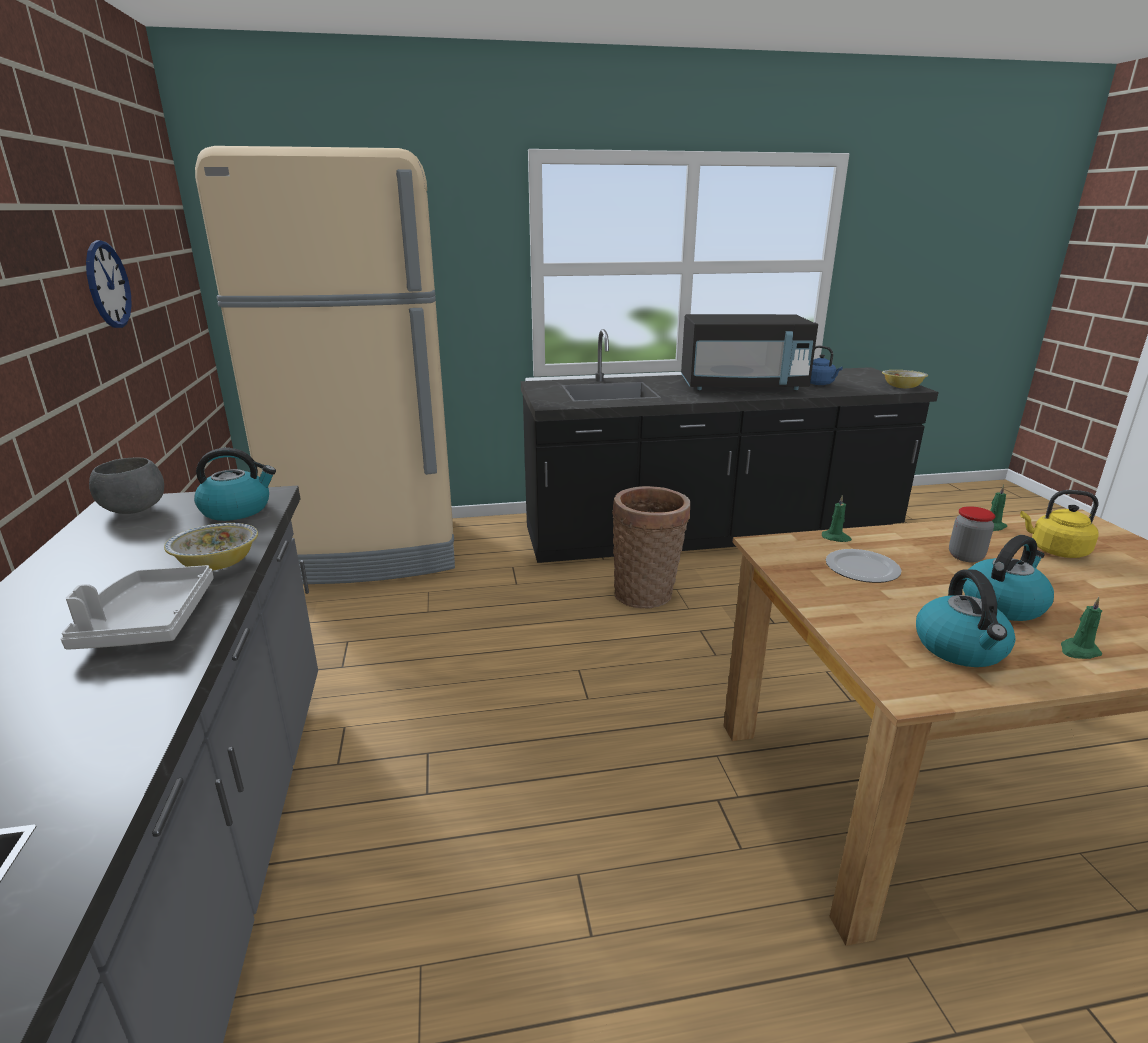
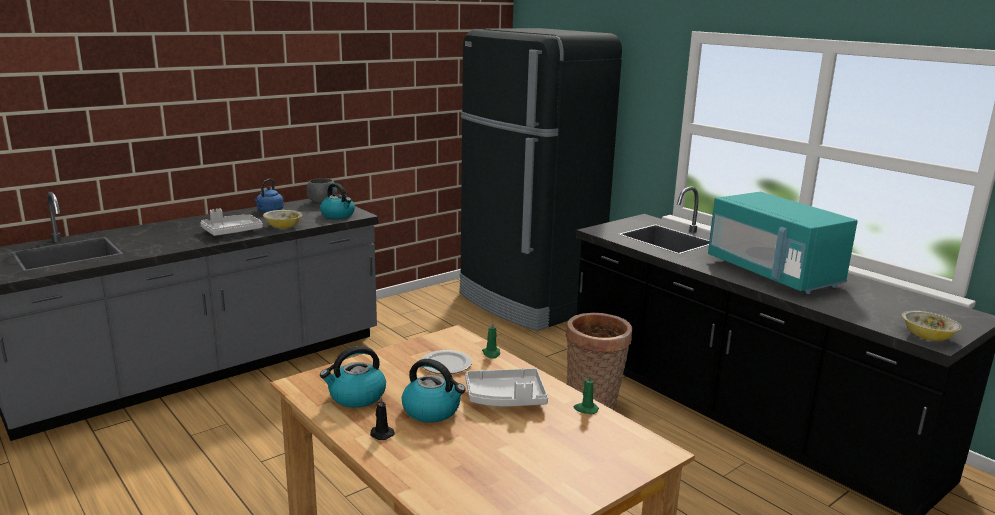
camera: 60 degrees right, 5 degrees down
(108, 285) = (395, 98): wall clock -> none
(373, 551) = (528, 302): beige fridge -> black fridge
(742, 386) = (773, 274): black microwave -> turquoise microwave
(820, 384) = (855, 300): blue kettle -> blue kettle (269, 211)
(965, 556) = (506, 398): jar -> grey tray
(1055, 550) = (559, 435): yellow kettle -> none
(1078, 651) = (381, 434): green candle -> black candle

